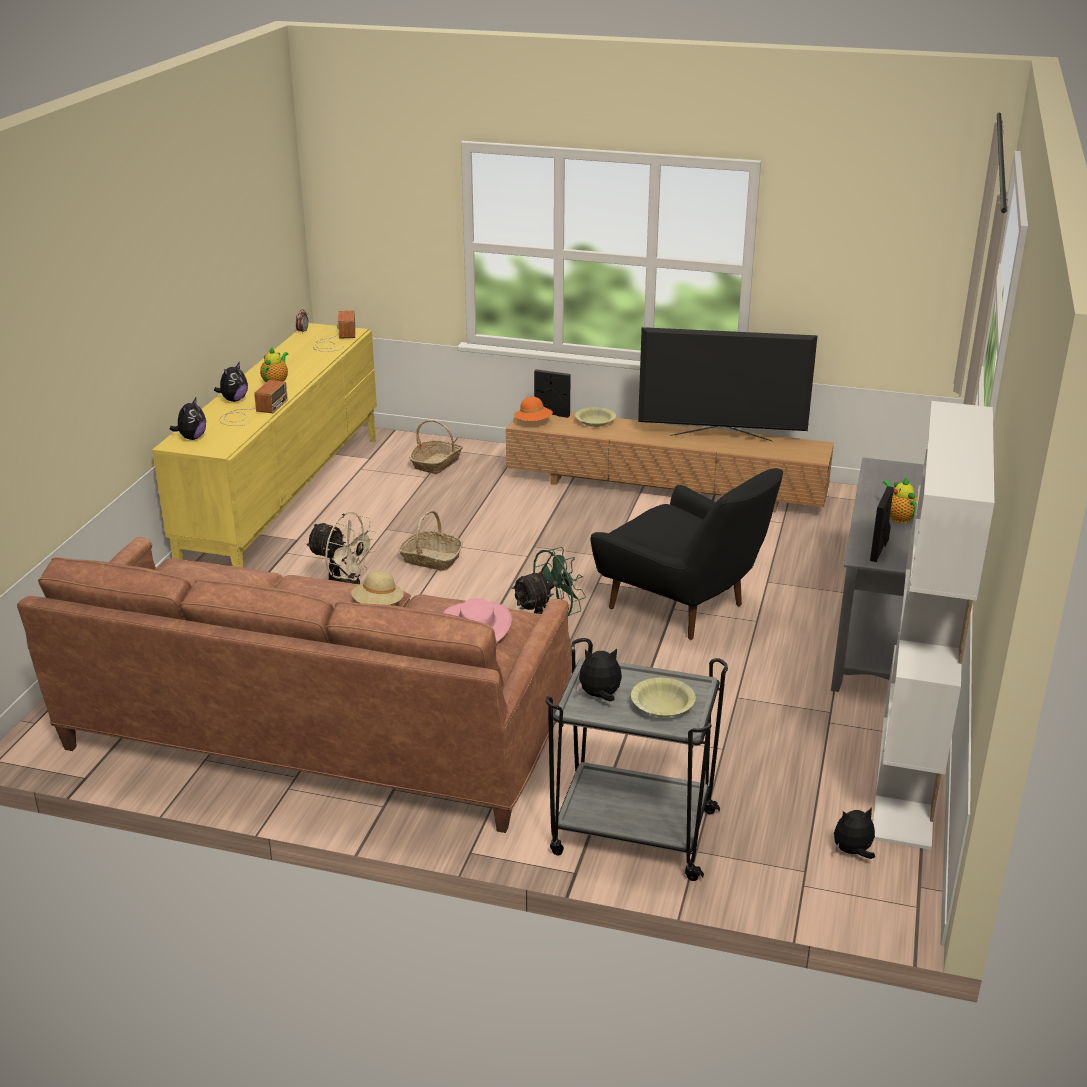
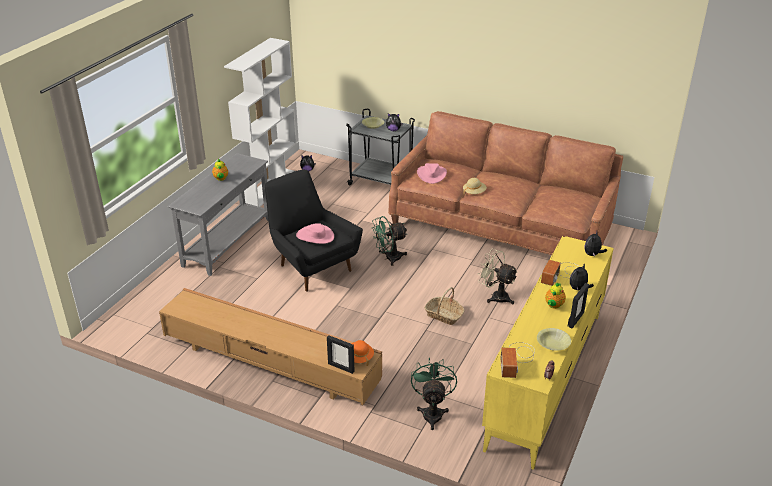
camera: 170 degrees left, 5 degrees up
(436, 463) = (432, 412): basket -> green fan
(595, 422) = (312, 352): yellow bowl -> yellow bowl (553, 344)
(670, 522) = (315, 236): none -> pink hat
(721, 437) = (231, 324): television -> none
(879, 550) = (246, 164): picture frame -> picture frame (575, 319)

